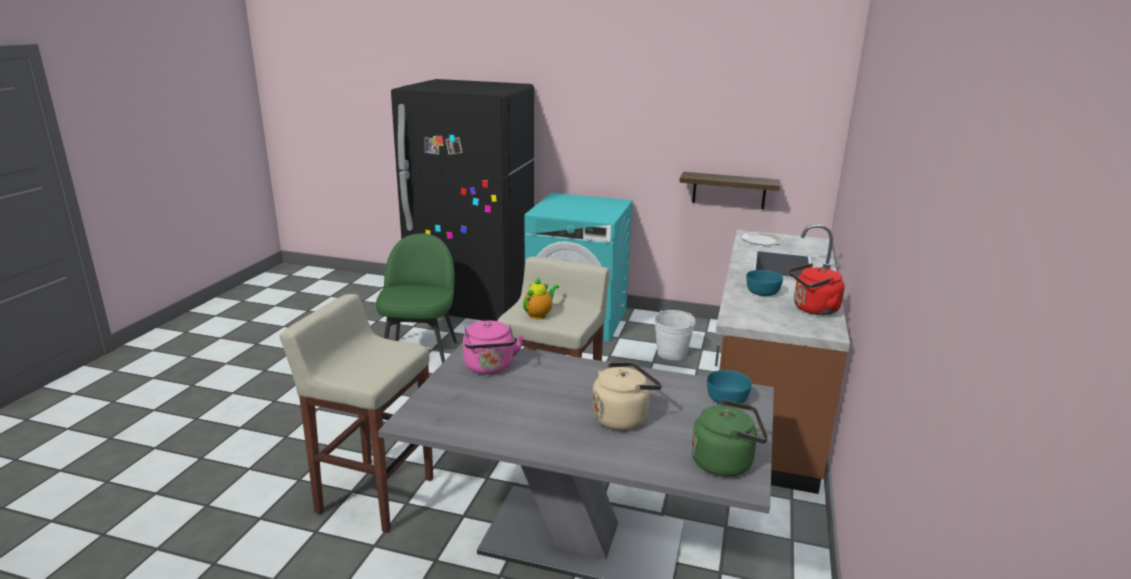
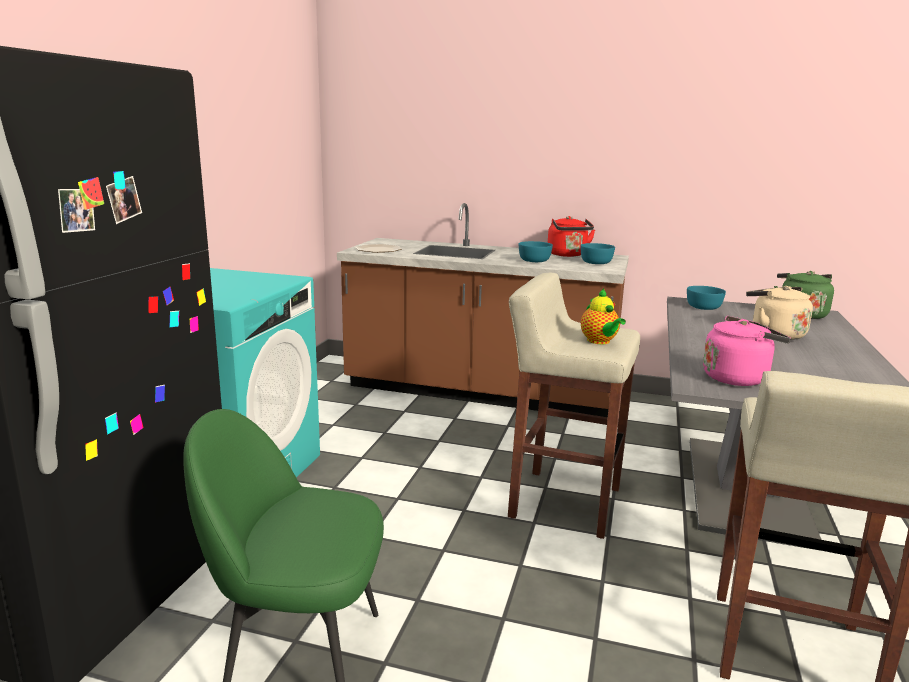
camera: 90 degrees left, 5 degrees down
(539, 314) = (600, 341): teapot -> teapot turned 150 degrees counterclockwise
(672, 353) = (362, 420): white bucket -> none
(729, 190) = (266, 221): shelf -> none
(778, 319) = (596, 262): none -> turquoise bowl

